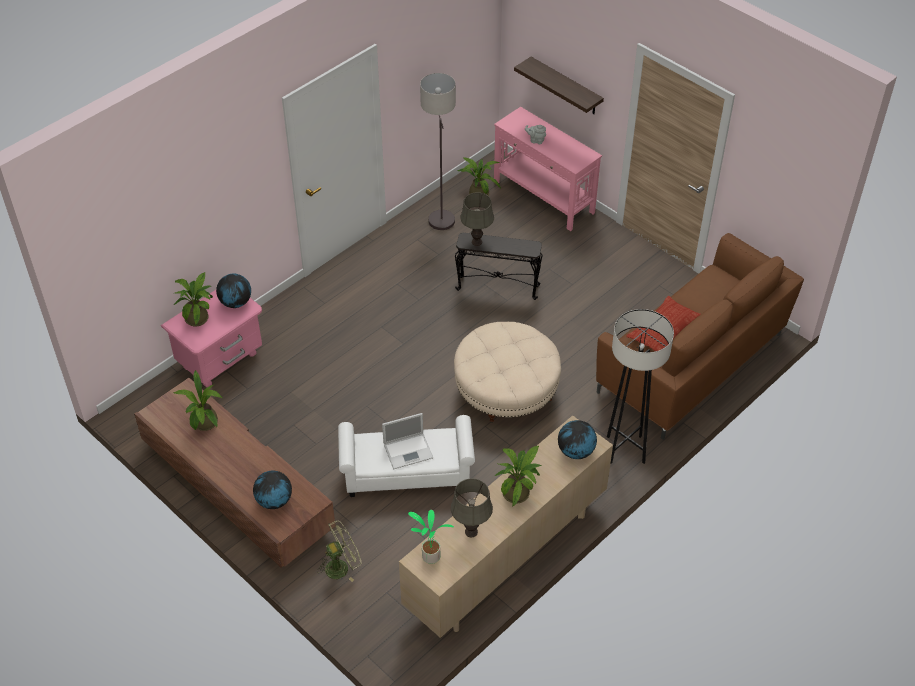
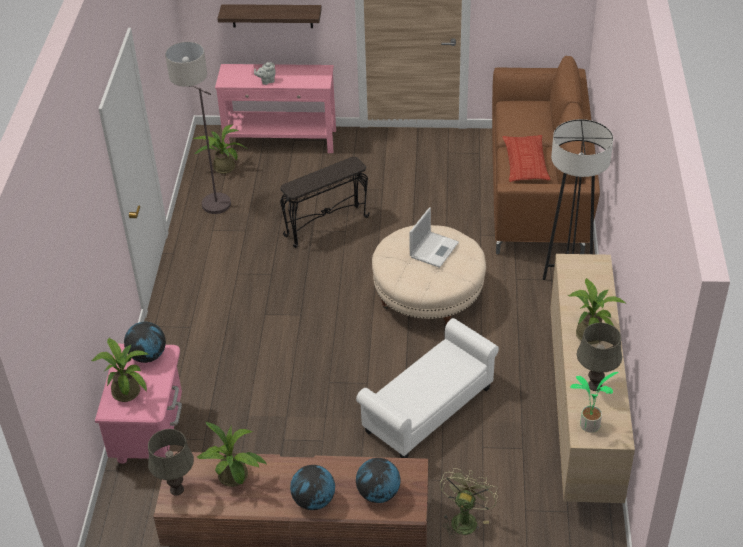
camera: 40 degrees left, 5 degrees down
(409, 450) = (431, 380): laptop -> laptop (434, 249)
(476, 242) = (303, 185): grey table lamp -> grey table lamp (176, 489)
(576, 451) = (592, 276): globe -> globe (314, 501)

